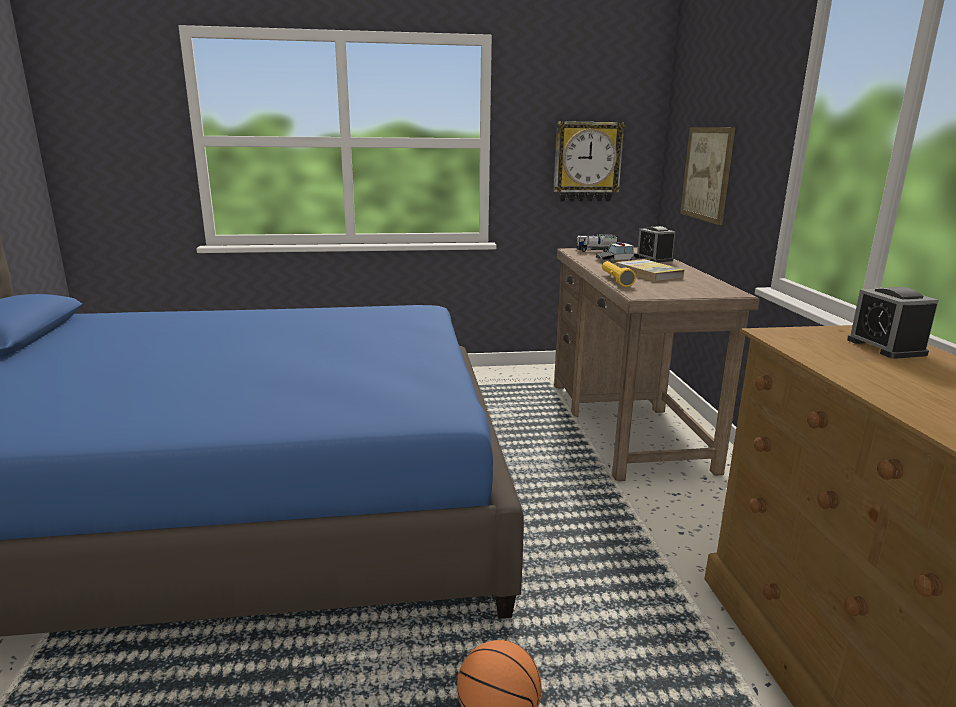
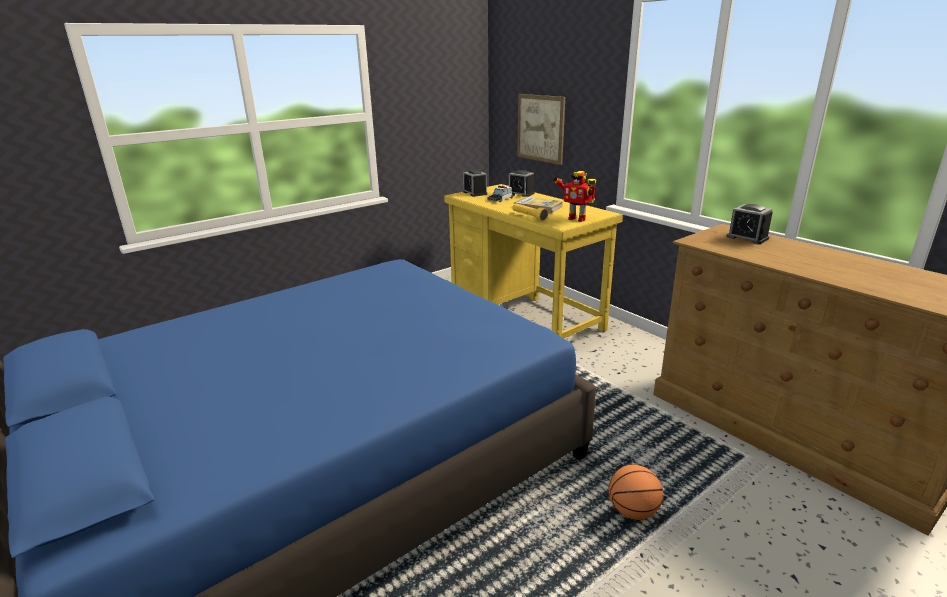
camera: 30 degrees left, 5 degrees up
(587, 162) = (441, 123): wall clock -> none
(596, 251) = (475, 193): toy truck -> alarm clock
(628, 424) = (525, 313): brown desk -> yellow desk
(677, 292) = (576, 219): none -> toy robot

